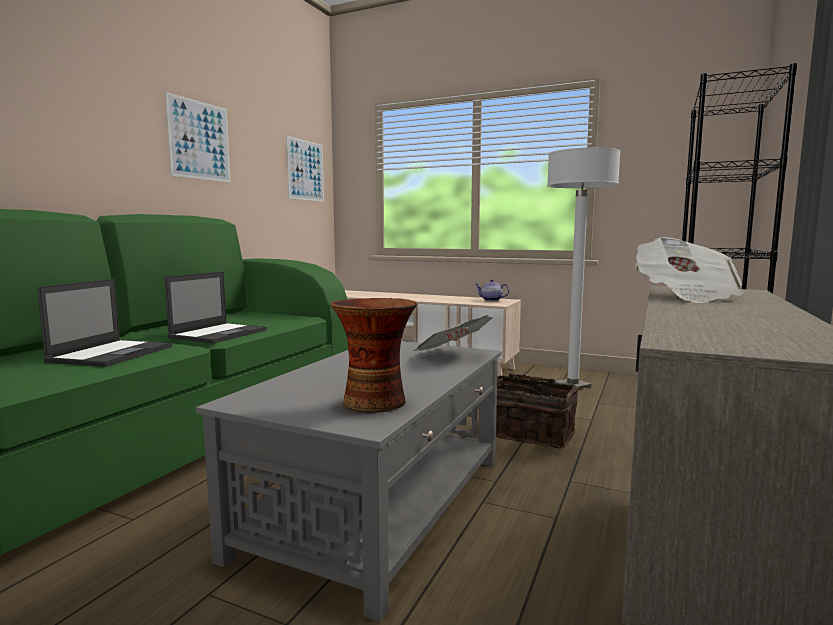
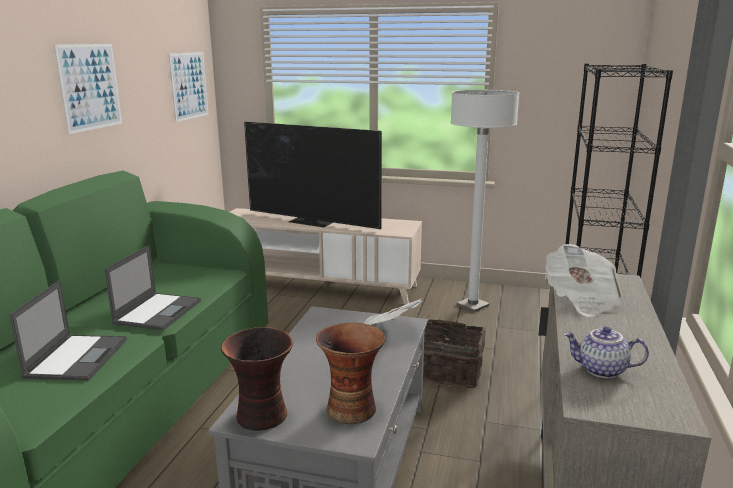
camera: 10 degrees left, 10 degrees up
(265, 401) = (262, 417): none -> vase
(410, 297) = (312, 221): none -> television
(491, 300) = (394, 224): teapot -> teapot (601, 370)

